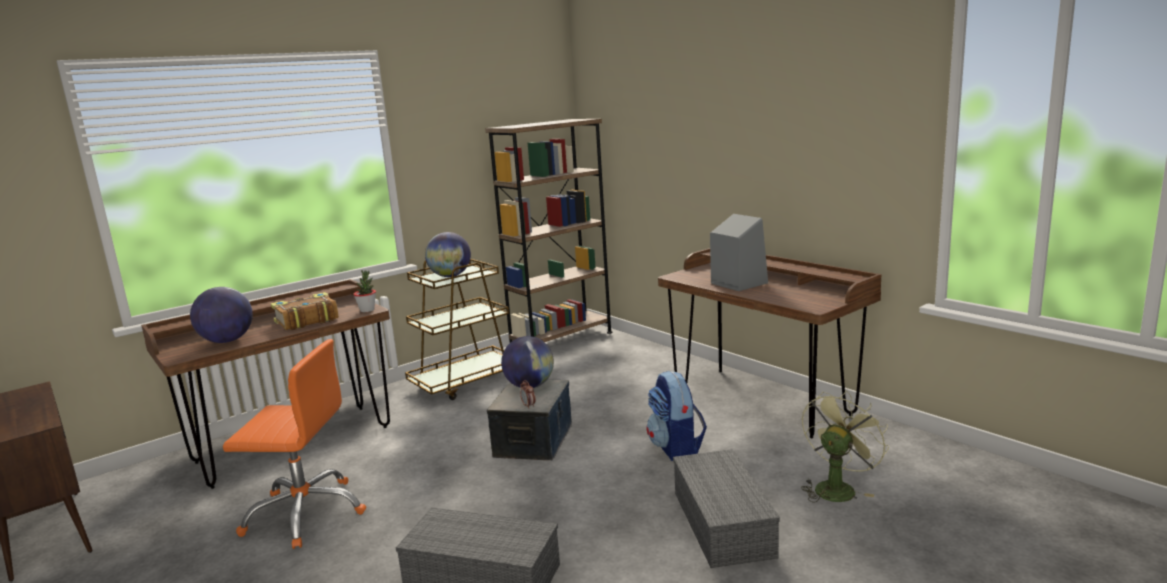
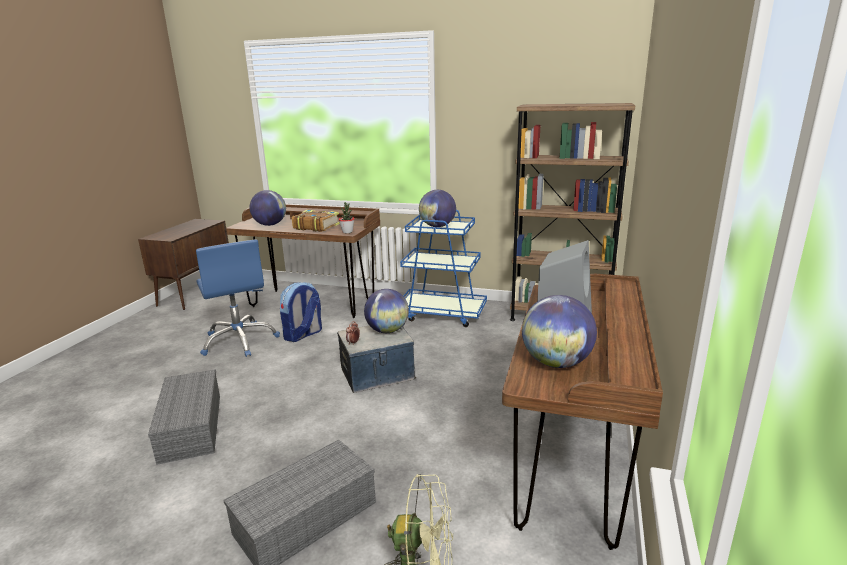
camera: 55 degrees right, 5 degrees up
(305, 513) = (240, 341): orange office chair -> blue office chair
(466, 382) = (442, 314): brown cart -> blue cart
(676, 449) = (419, 445): backpack -> backpack (303, 335)
(796, 296) = (556, 363): none -> globe

